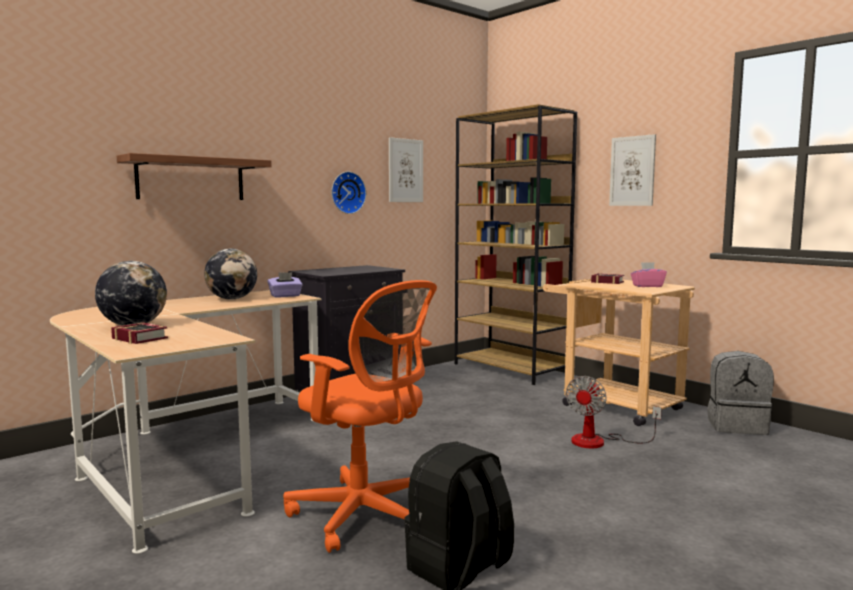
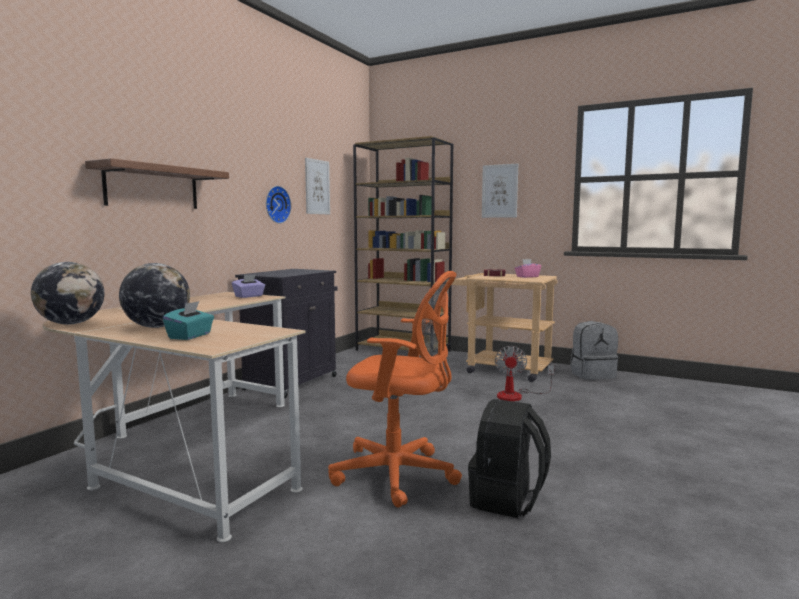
camera: 20 degrees left, 0 degrees up
(140, 338) = (190, 336): book -> turquoise tissue box
(232, 299) = (203, 301): globe -> globe (71, 323)

